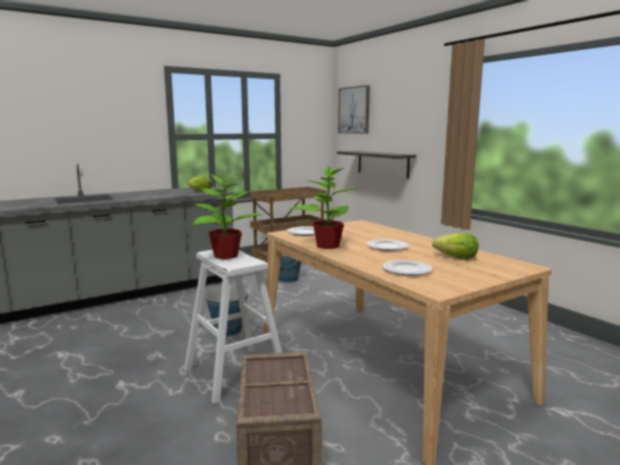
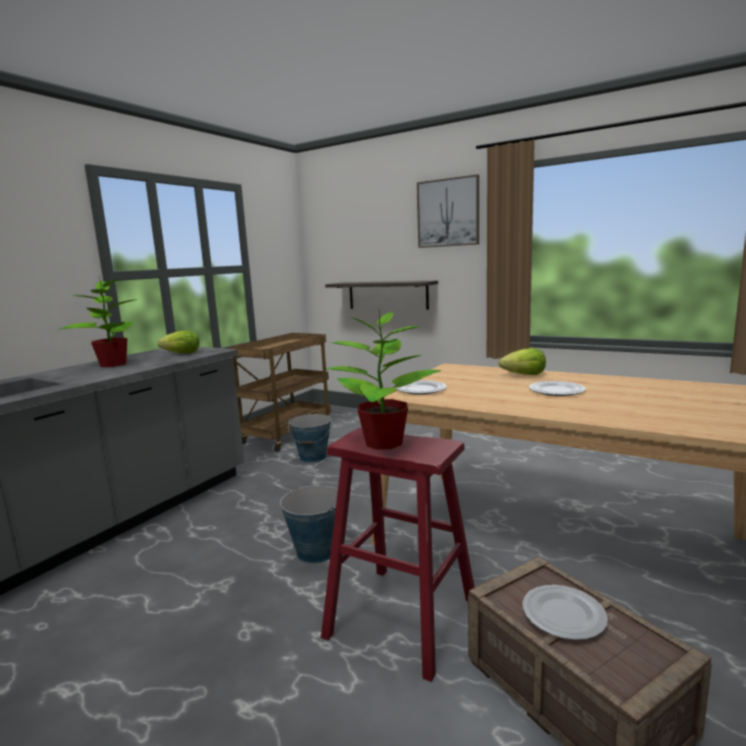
camera: 25 degrees left, 0 degrees up
(235, 373) = (401, 617): white stool -> red stool
(327, 246) = (490, 402): potted plant -> potted plant (113, 364)
(354, 110) = (337, 232): picture -> picture (448, 213)
(408, 270) = (652, 415): plate -> plate (564, 614)
(456, 258) = (654, 390): lettuce -> lettuce (524, 375)

